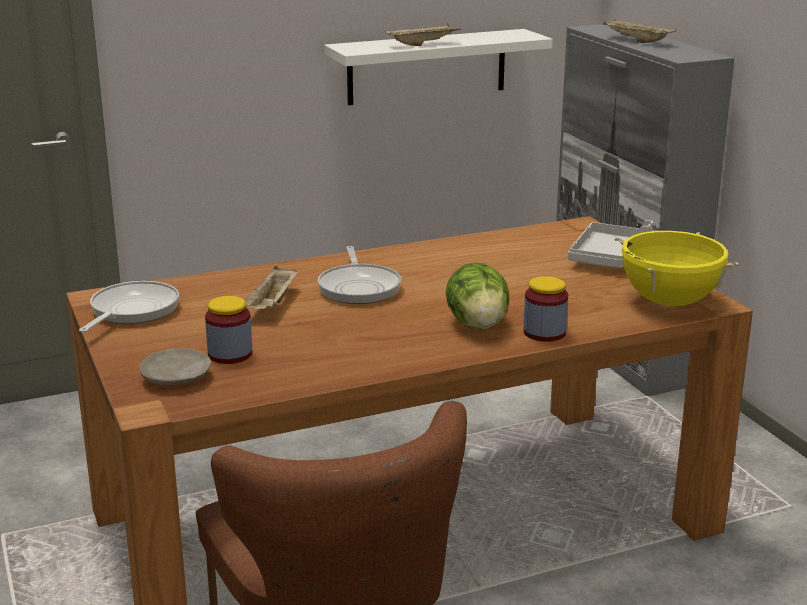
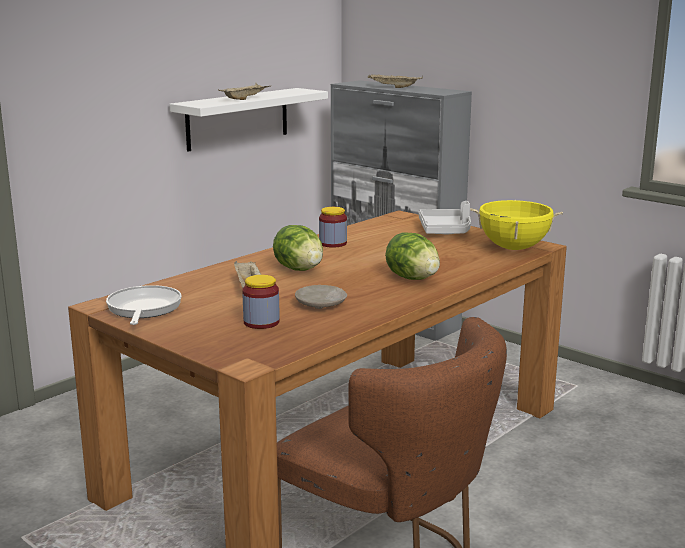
camera: 25 degrees left, 5 degrees down
(176, 378) = (240, 343): beige plate -> beige plate (321, 304)
(359, 287) = (299, 269): frying pan -> lettuce
(544, 333) = (461, 276): jar -> jar (333, 243)

